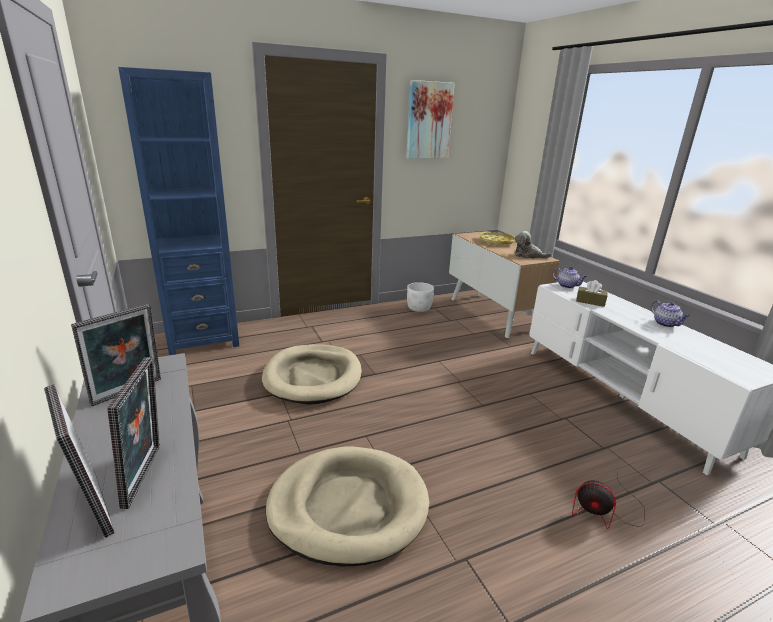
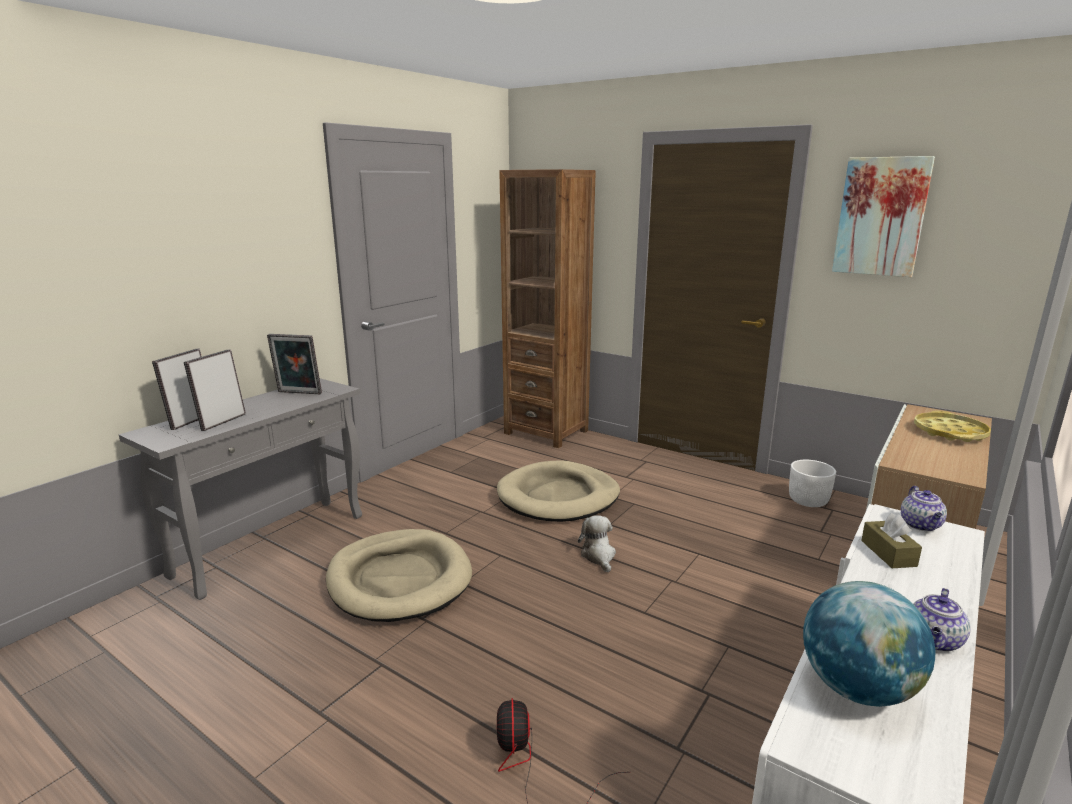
camera: 60 degrees right, 5 degrees down
(147, 475) = (221, 422): picture frame -> picture frame turned 150 degrees clockwise
(203, 339) = (546, 432): blue bookcase -> brown bookcase
(528, 256) = (940, 462): plush toy -> plush toy (598, 556)
(702, 352) = (857, 688): none -> globe

